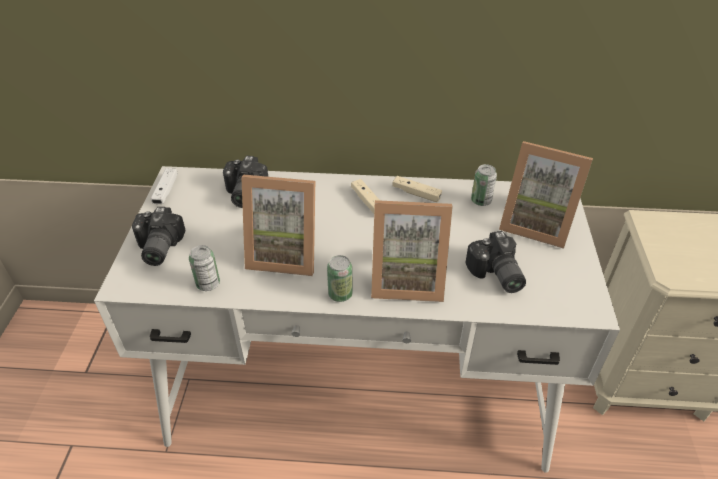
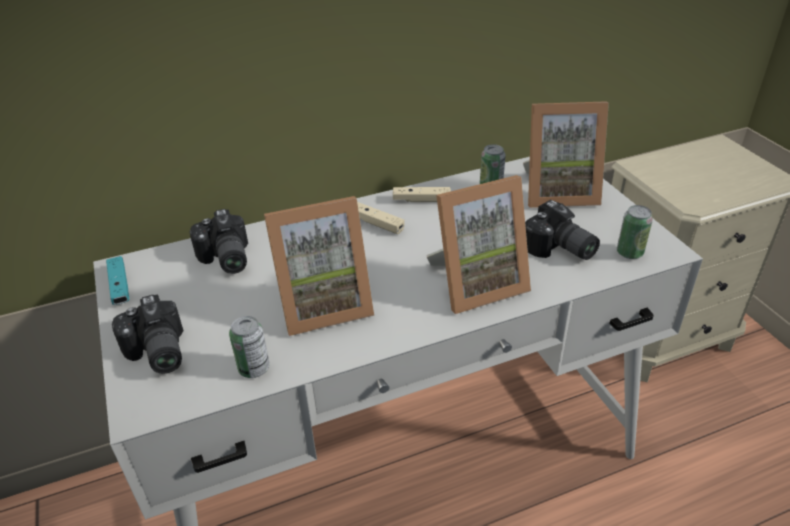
camera: 25 degrees left, 5 degrees down
(166, 191) = (120, 287): white game controller -> turquoise game controller
(340, 294) = (418, 323): can -> can (629, 253)

